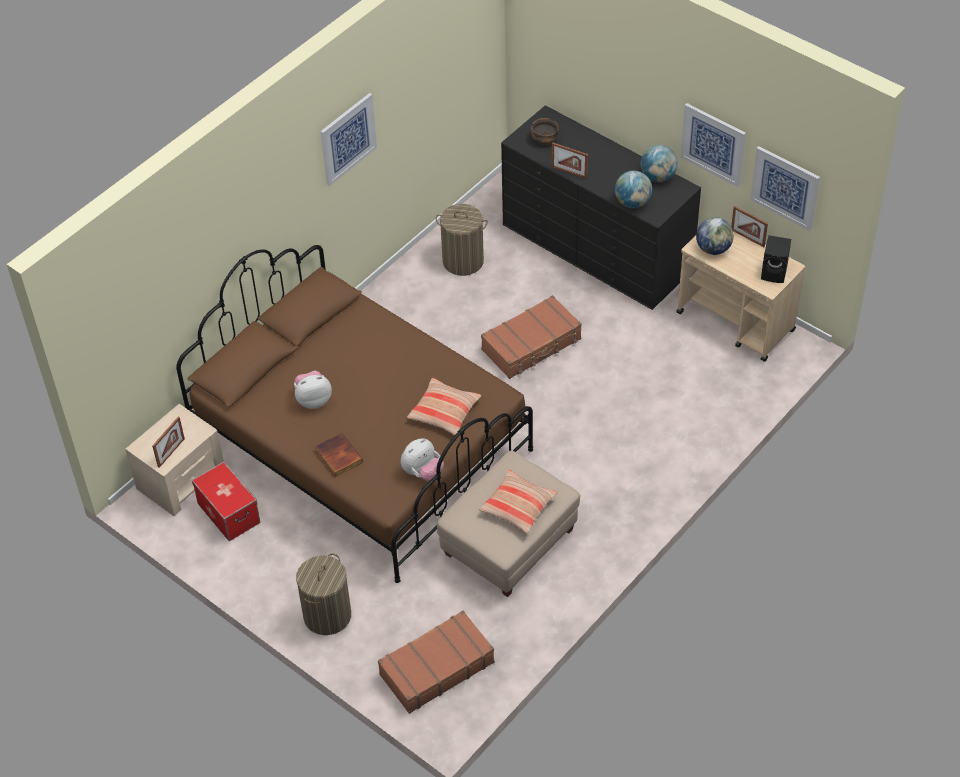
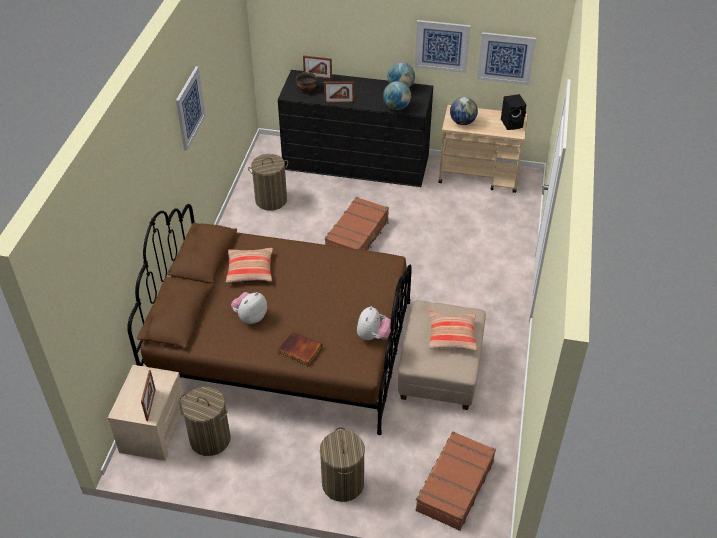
camera: 30 degrees left, 5 degrees down
(228, 513) = (210, 439): storage box -> laundry basket
(444, 412) = (357, 288): pillow -> pillow (250, 270)
(747, 238) = (478, 109): picture frame -> picture frame (318, 77)

